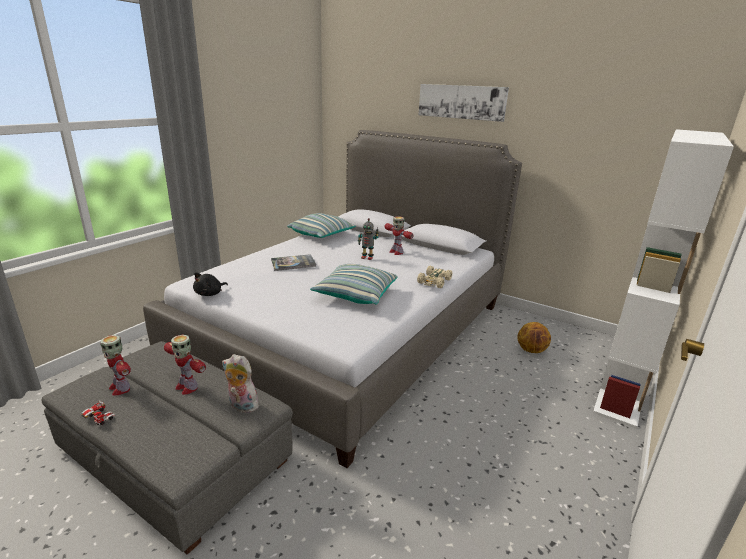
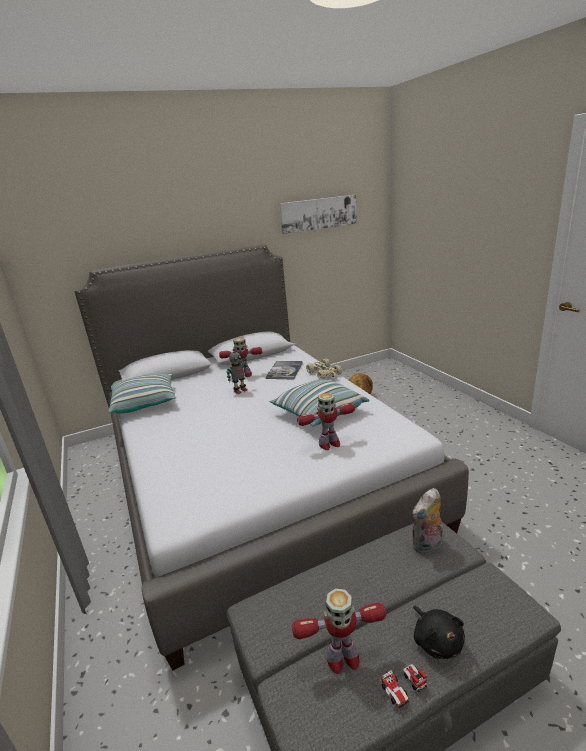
camera: 55 degrees left, 0 degrees up
(187, 387) = (374, 585): toy robot -> toy robot (329, 444)
(210, 294) = (230, 506): black plush toy -> black plush toy (436, 640)
(293, 263) = (209, 432): book -> book (284, 370)
(461, 102) = (203, 214): picture -> picture (318, 213)
(623, 385) = (420, 382): white bookcase -> none

